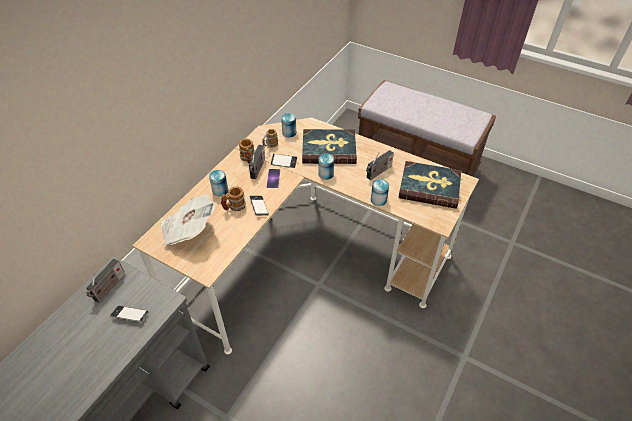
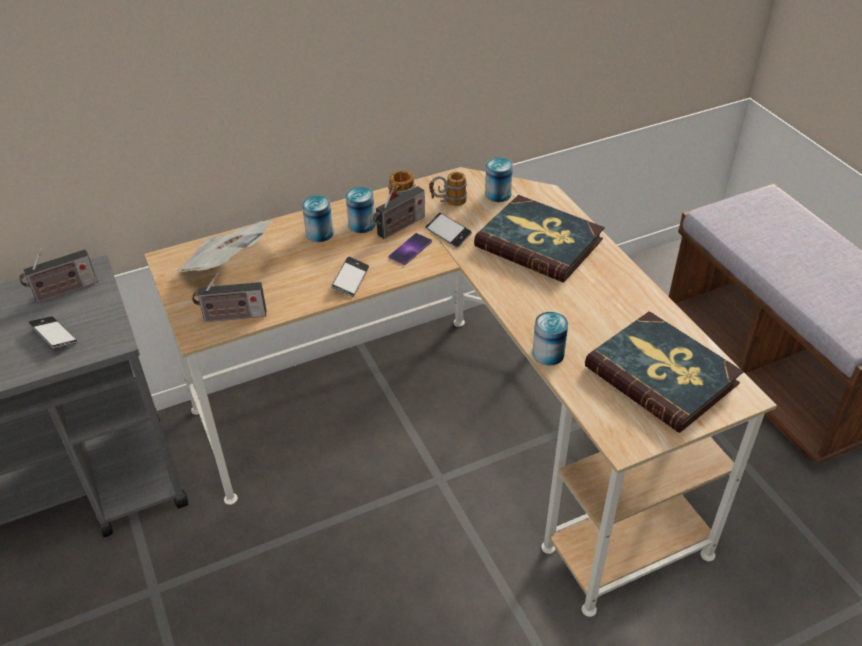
camera: 35 degrees right, 5 degrees down
(234, 207) = (317, 264): mug -> none
(326, 174) = (498, 277): can -> can (361, 224)
(378, 172) = (589, 312): radio -> radio (232, 316)

